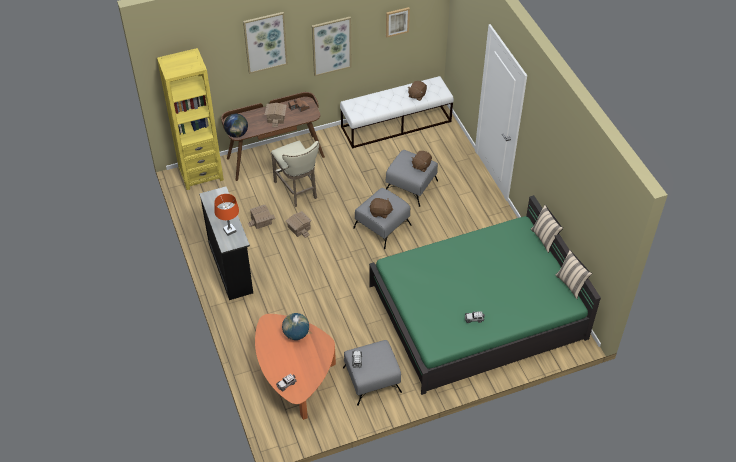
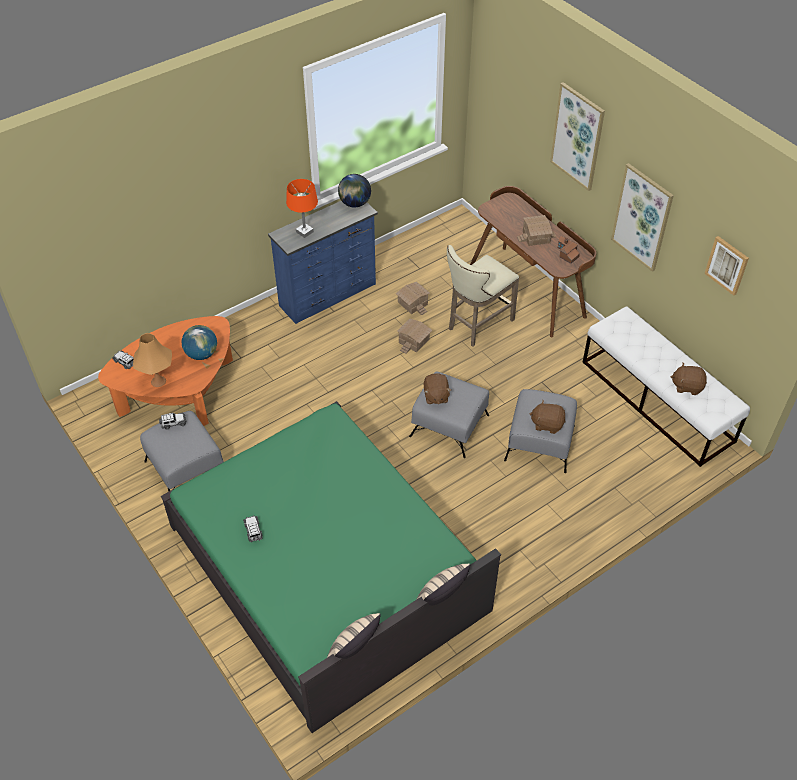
camera: 75 degrees right, 0 degrees up
(201, 174) = (467, 232): yellow bookcase -> none
(231, 267) = (329, 295): black dresser -> blue dresser
(237, 134) = (488, 210): globe -> globe (354, 203)
(314, 364) = (158, 381): none -> orange table lamp

